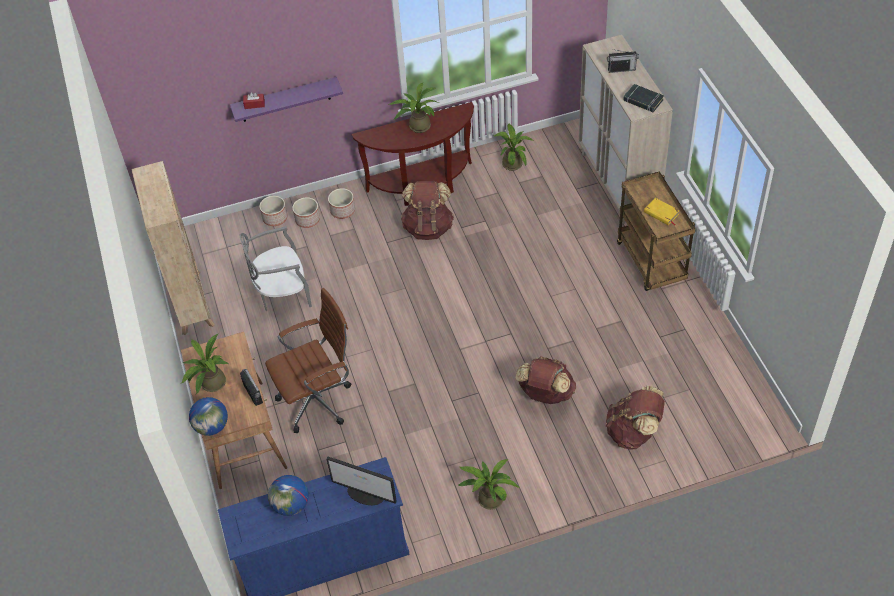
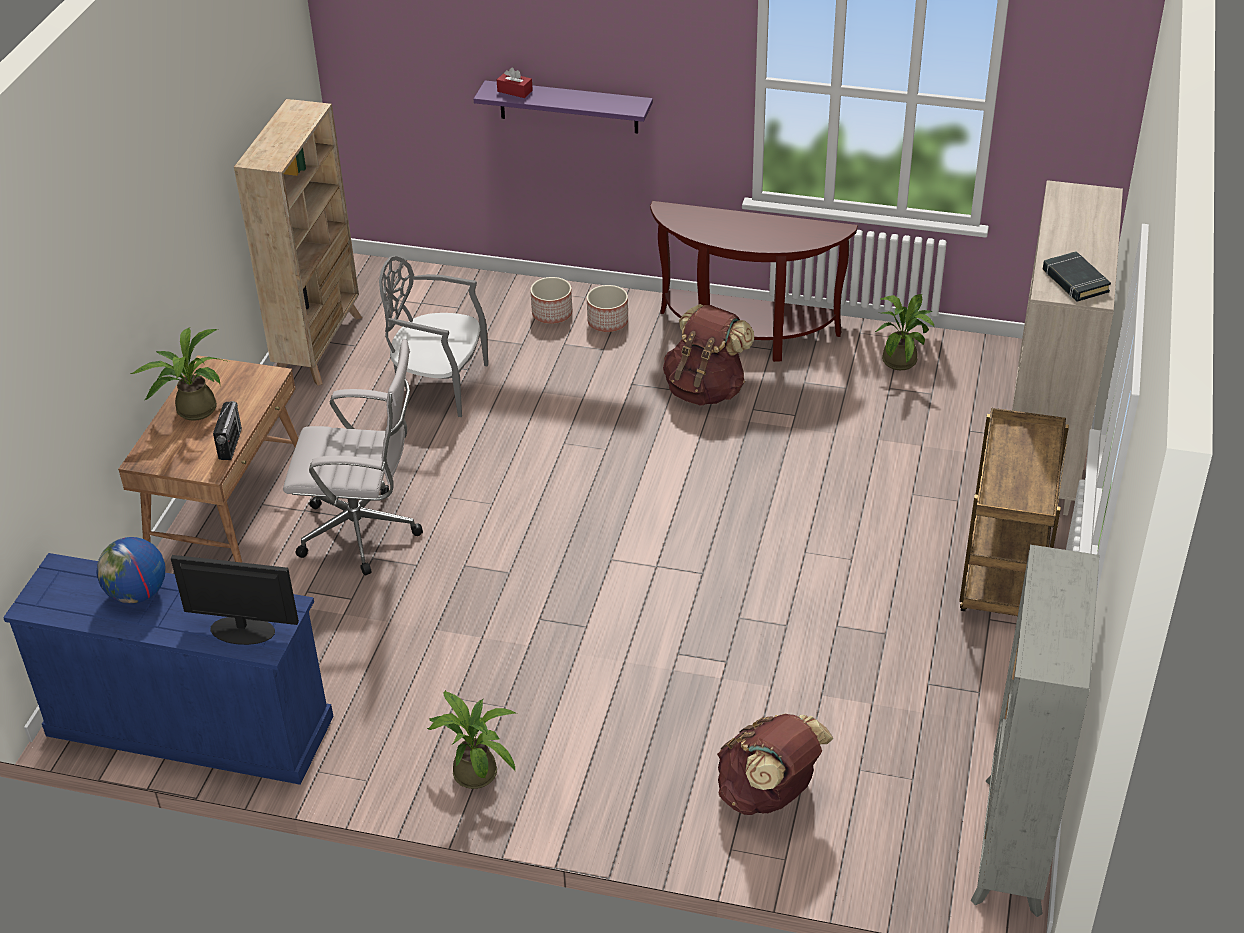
camera: 30 degrees right, 10 degrees down
(212, 426) = (144, 458): globe -> none
(275, 218) = (512, 294): planter -> none
(319, 400) = (365, 533): brown office chair -> white office chair
(366, 494) = (241, 630): monitor -> monitor turned 135 degrees clockwise
(417, 126) = (750, 225): potted plant -> none
(545, 394) = (680, 676): brown backpack -> none
(621, 69) = (1079, 230): radio -> none
(661, 213) = (1021, 477): yellow book -> none
(754, 398) = (1012, 846): none -> grey bookcase

